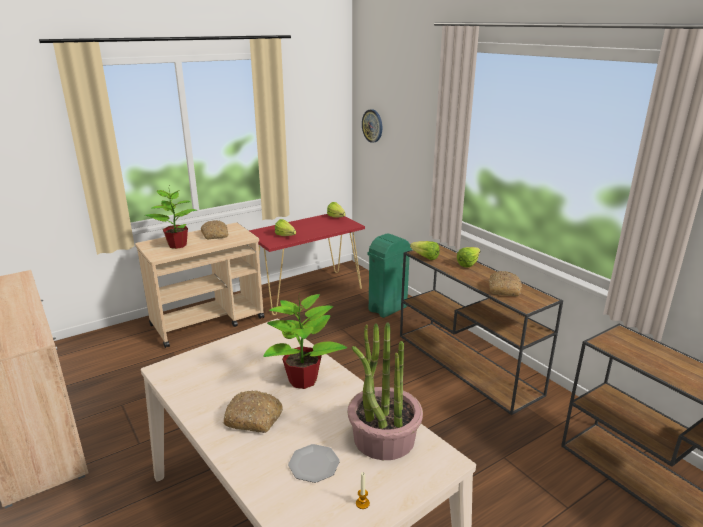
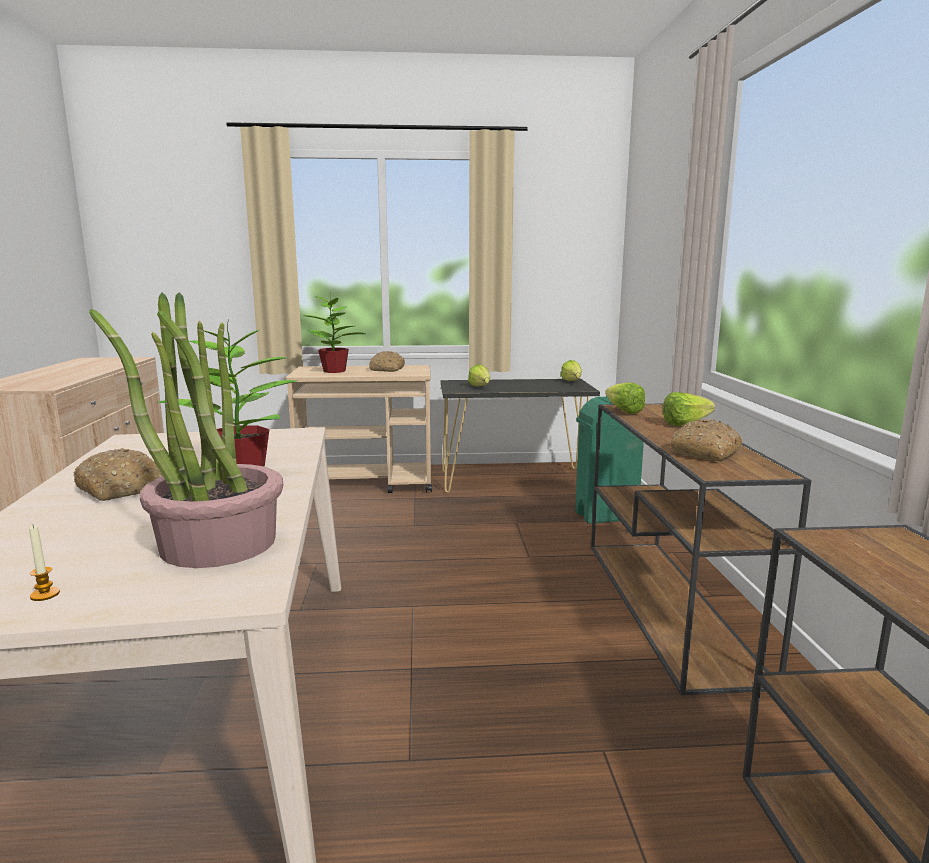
camera: 30 degrees right, 10 degrees down
(308, 292) = (515, 480): red console table -> black console table
(314, 464) = (85, 541): plate -> none
(372, 126) = (638, 253): wall clock -> none

